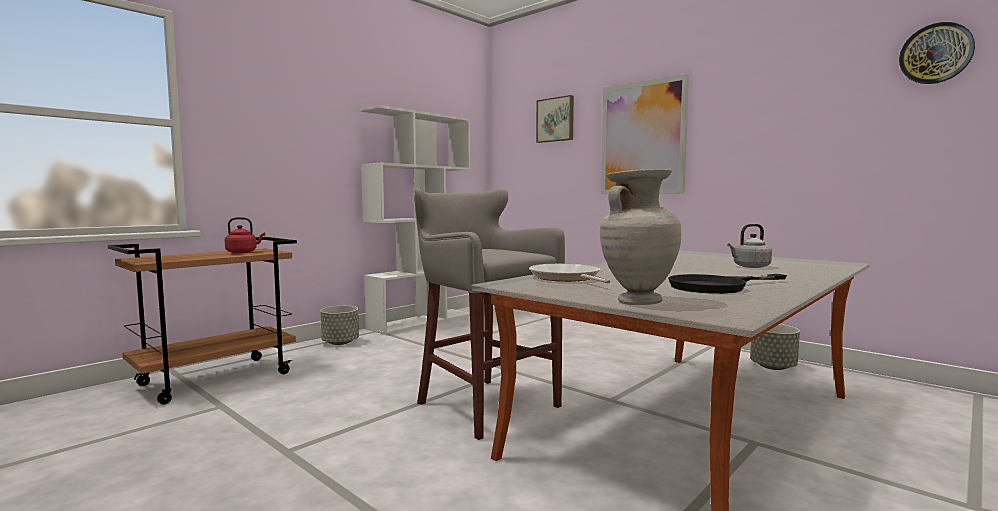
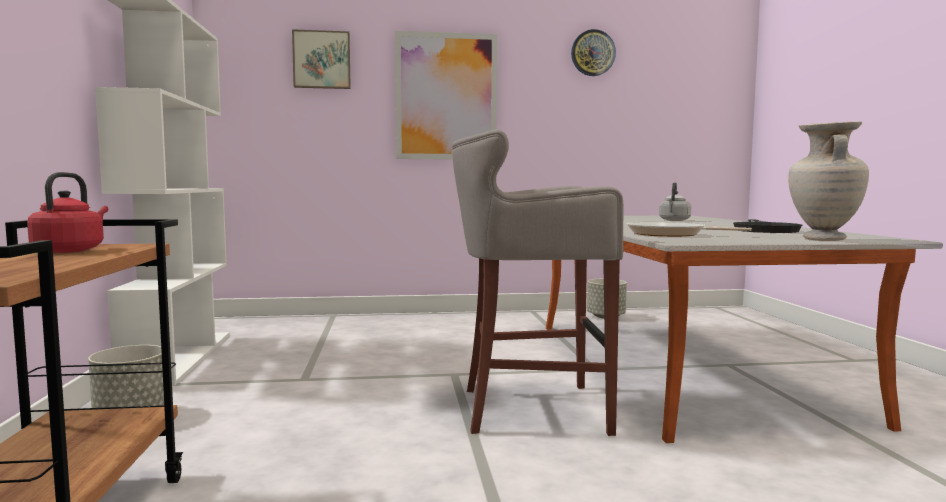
camera: 50 degrees left, 0 degrees up
(935, 53) = (685, 56): wall clock -> wall clock (592, 53)

